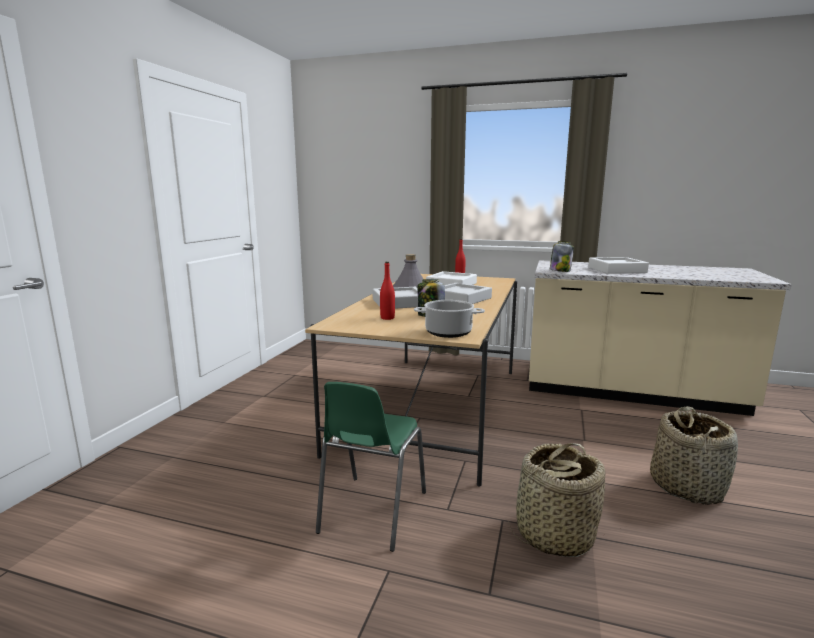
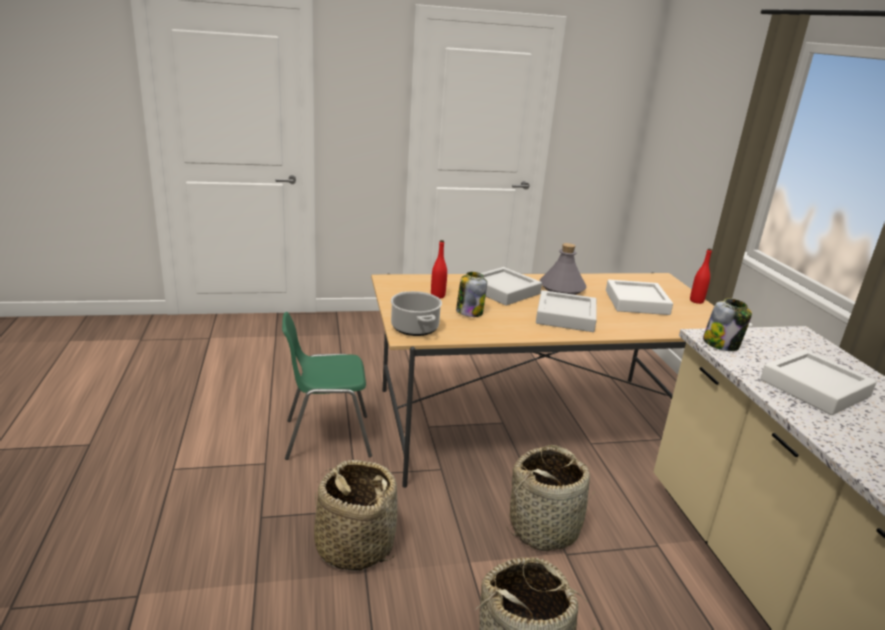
camera: 60 degrees right, 10 degrees up
(554, 439) = (544, 527): none -> basket

